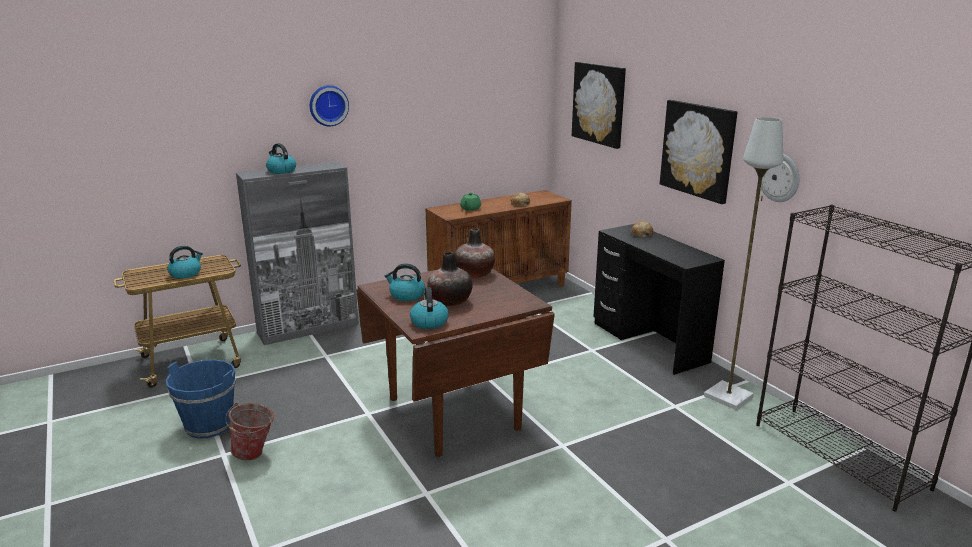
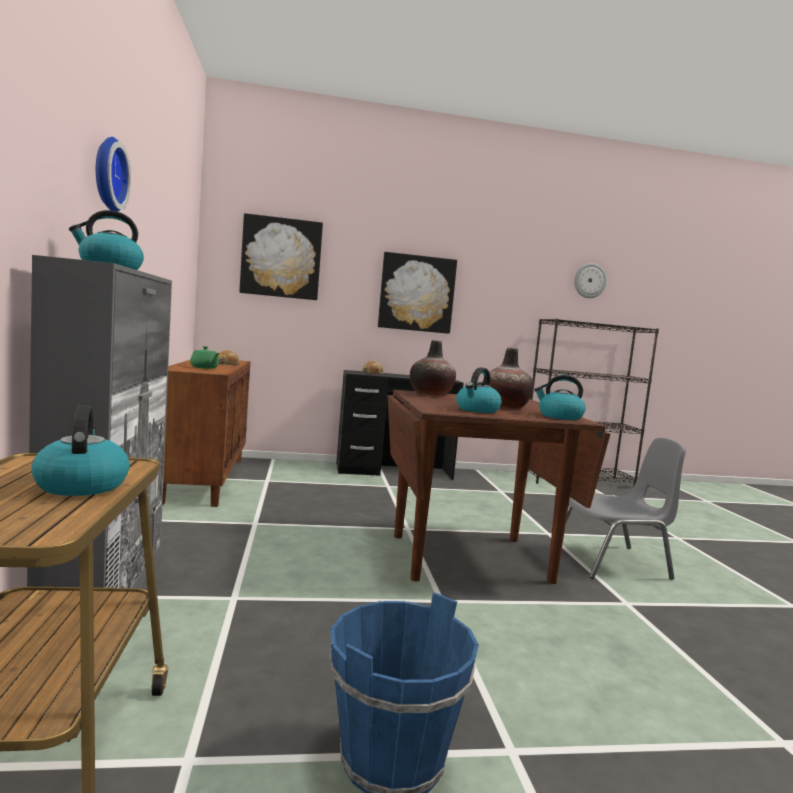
camera: 70 degrees left, 15 degrees down
(255, 454) = (520, 712): bucket -> none
(521, 486) = (612, 562): none -> grey chair
(729, 396) = (495, 478): grey floor lamp -> none
(779, 177) = (495, 306): wall clock -> wall clock (589, 280)

